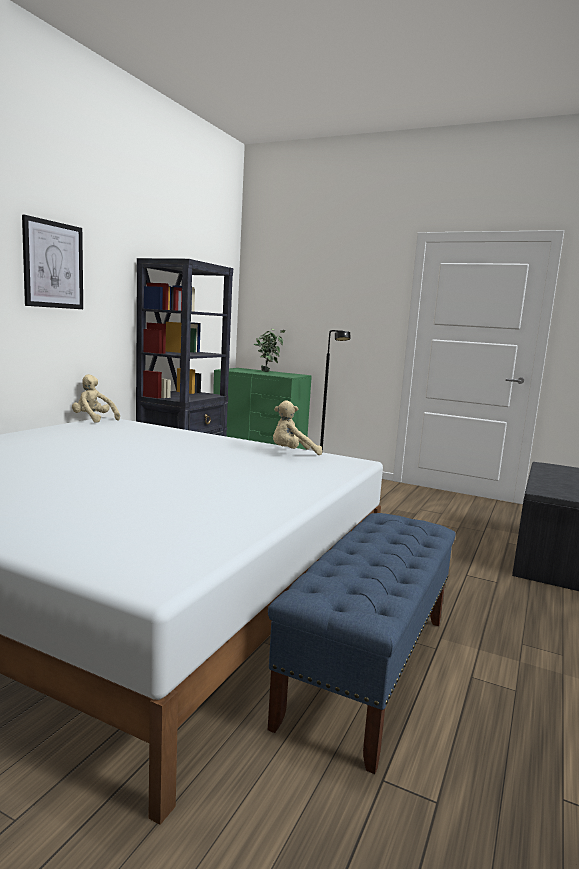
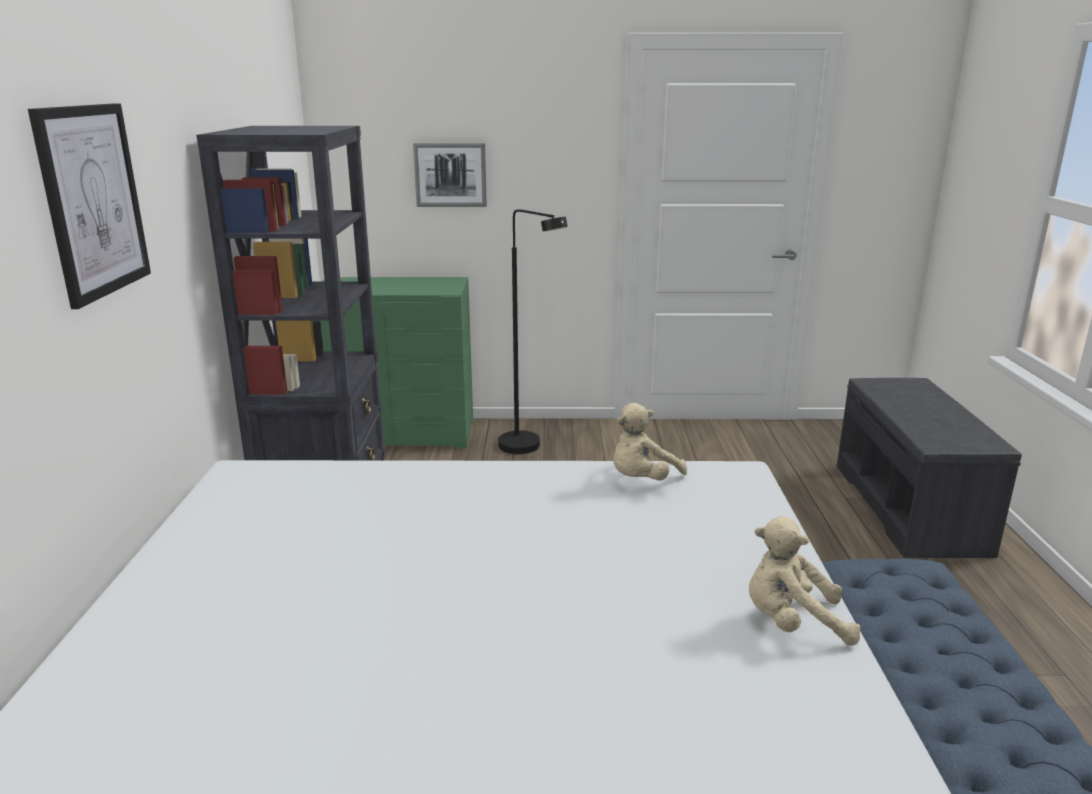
camera: 25 degrees left, 10 degrees up
(93, 419) = (214, 479): beige plush toy -> beige plush toy (792, 623)
(267, 371) = (393, 281): potted plant -> none
(308, 313) = (450, 174): none -> picture

